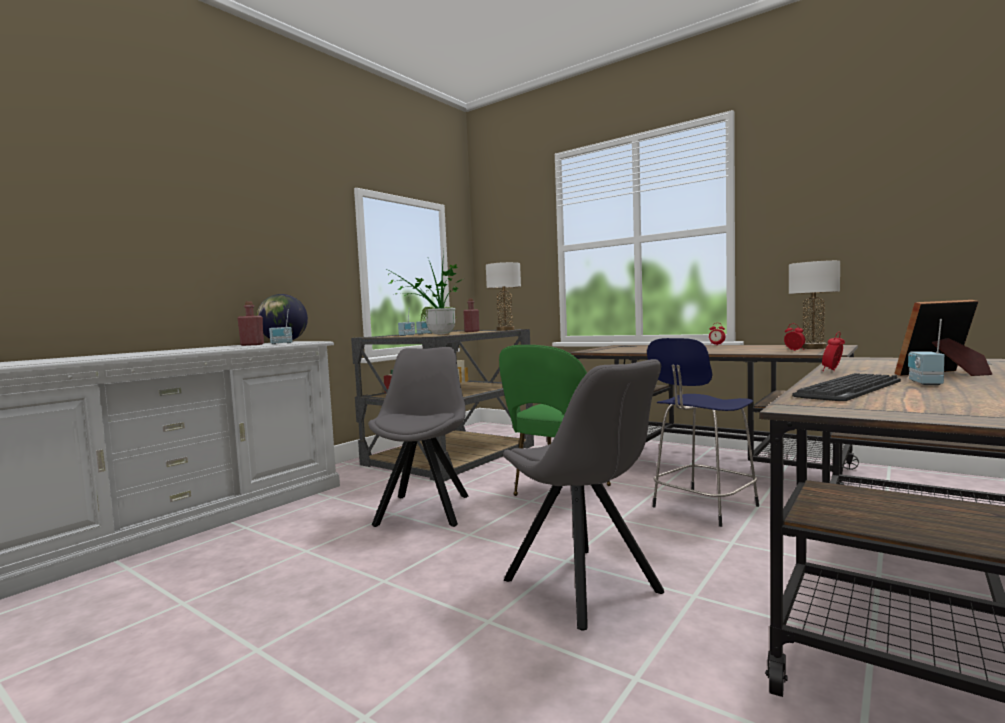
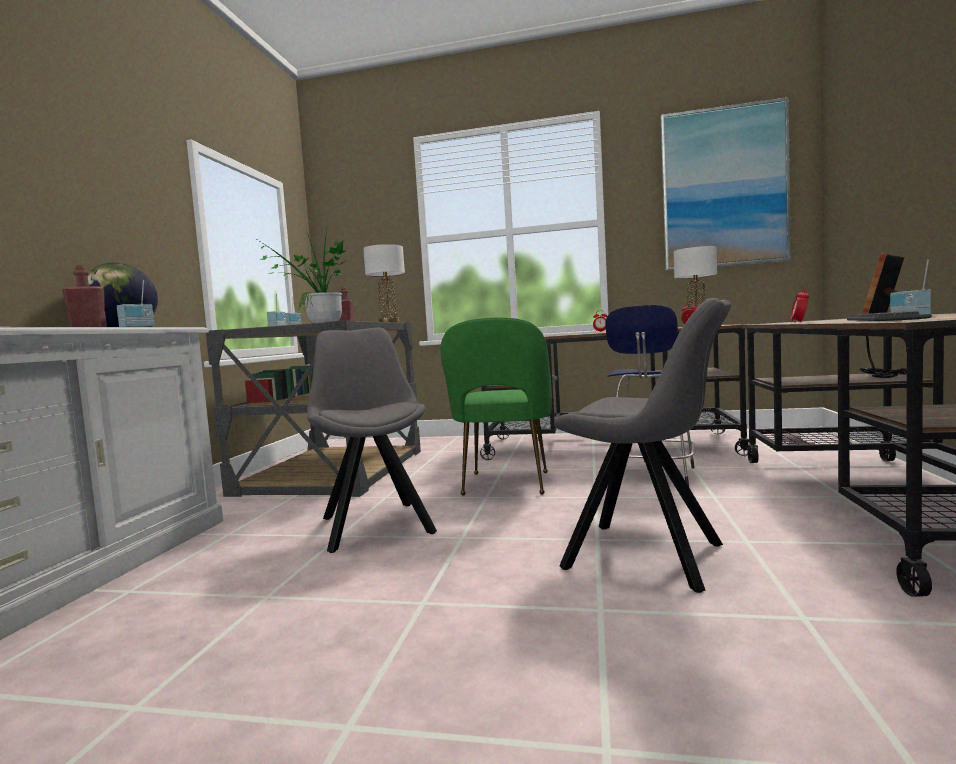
camera: 25 degrees left, 0 degrees up
(879, 184) = (723, 188): none -> picture

